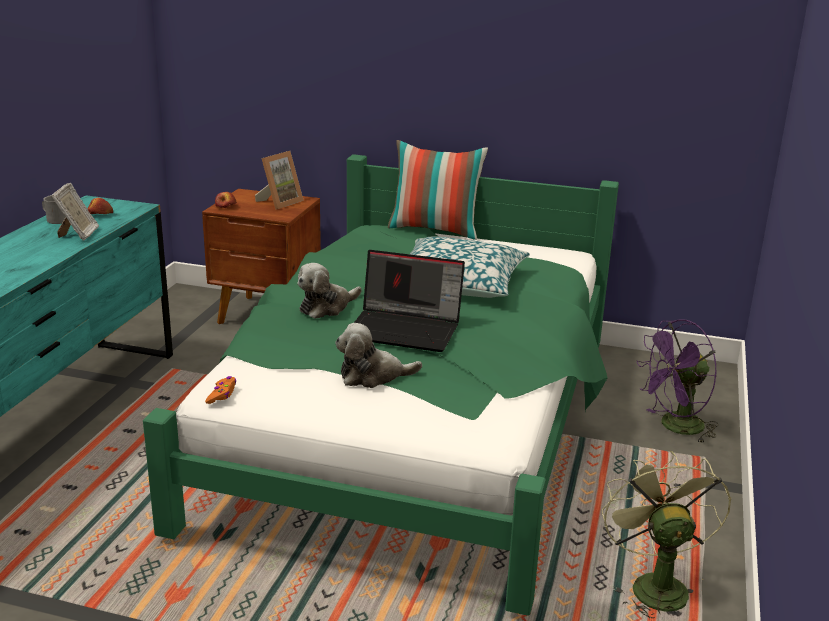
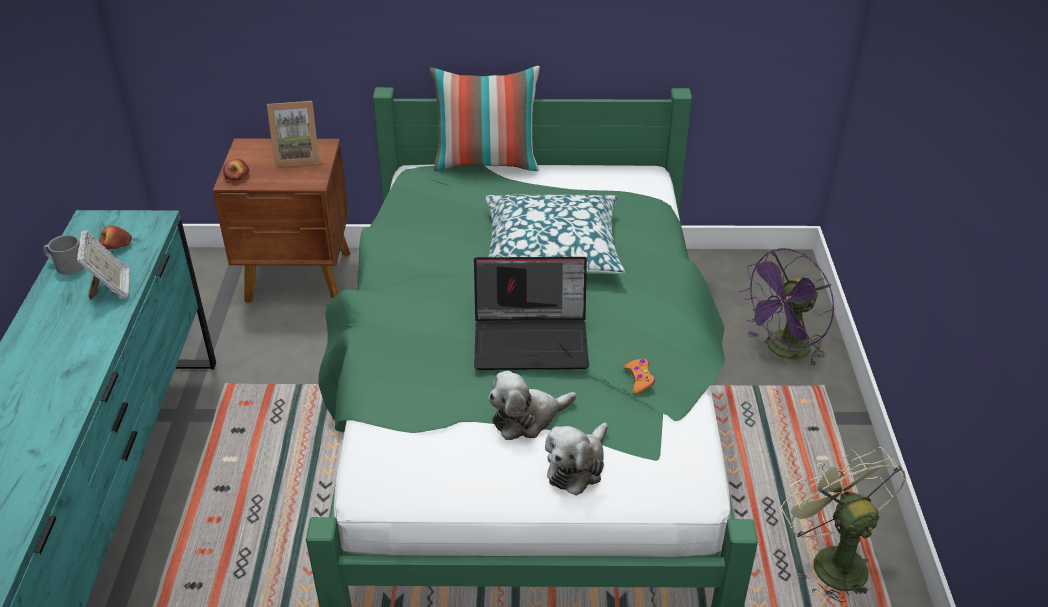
camera: 15 degrees left, 15 degrees up
(222, 394) = (380, 485): orange game controller -> orange game controller (639, 379)
(279, 202) = (297, 156): picture frame -> picture frame turned 60 degrees clockwise
(326, 307) = (430, 321): plush toy -> plush toy (577, 466)

